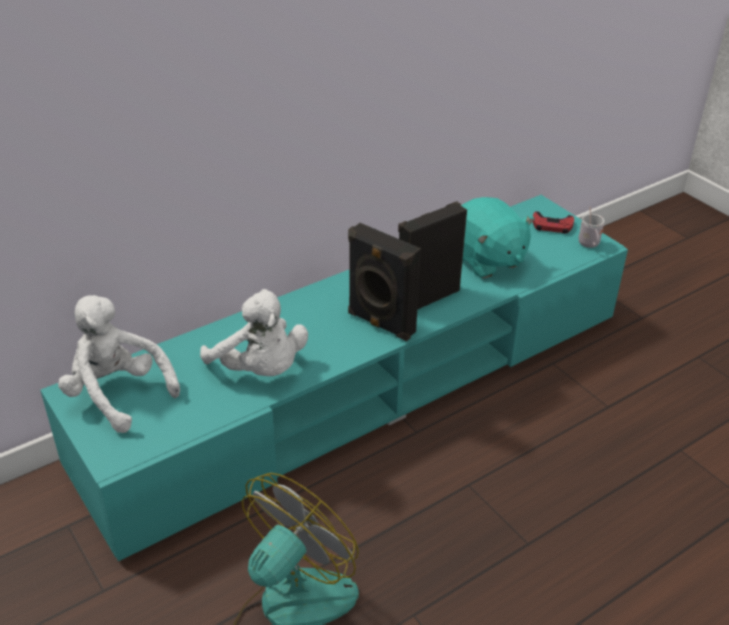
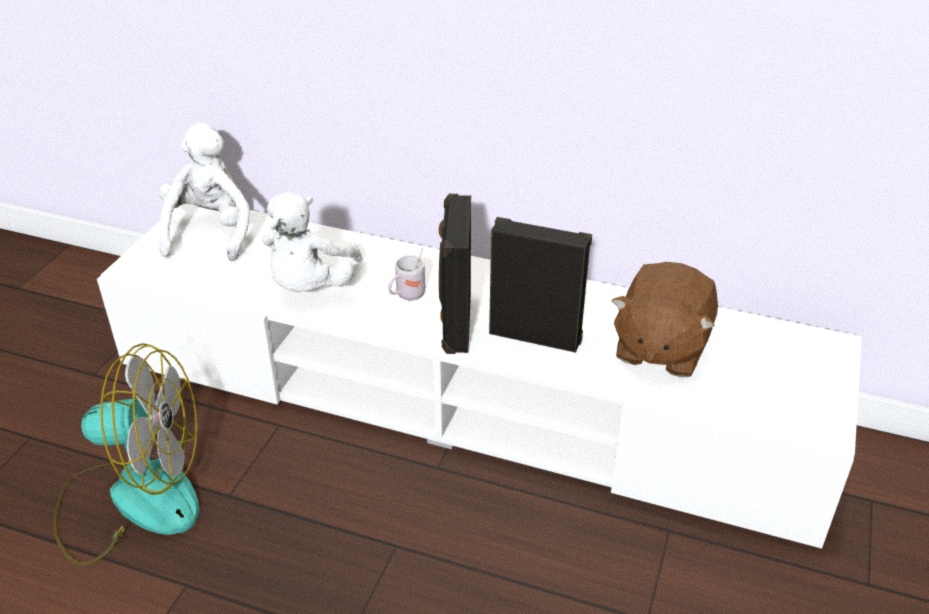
camera: 55 degrees right, 0 degrees up
(364, 386) = (466, 398): turquoise tv stand -> white tv stand
(485, 260) = (660, 348): turquoise plush toy -> brown plush toy
(552, 226) = (804, 372): red game controller -> none
(589, 245) = (808, 420): white mug -> white mug (407, 296)

